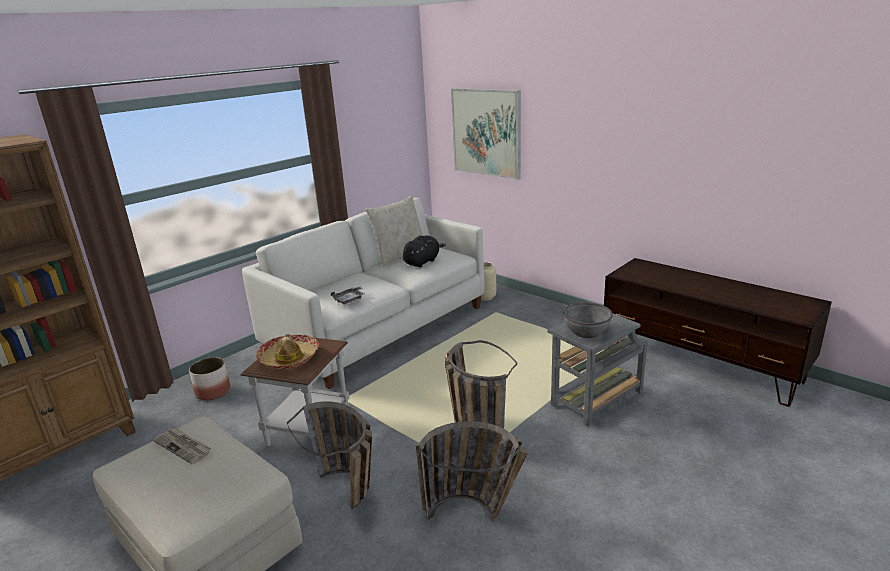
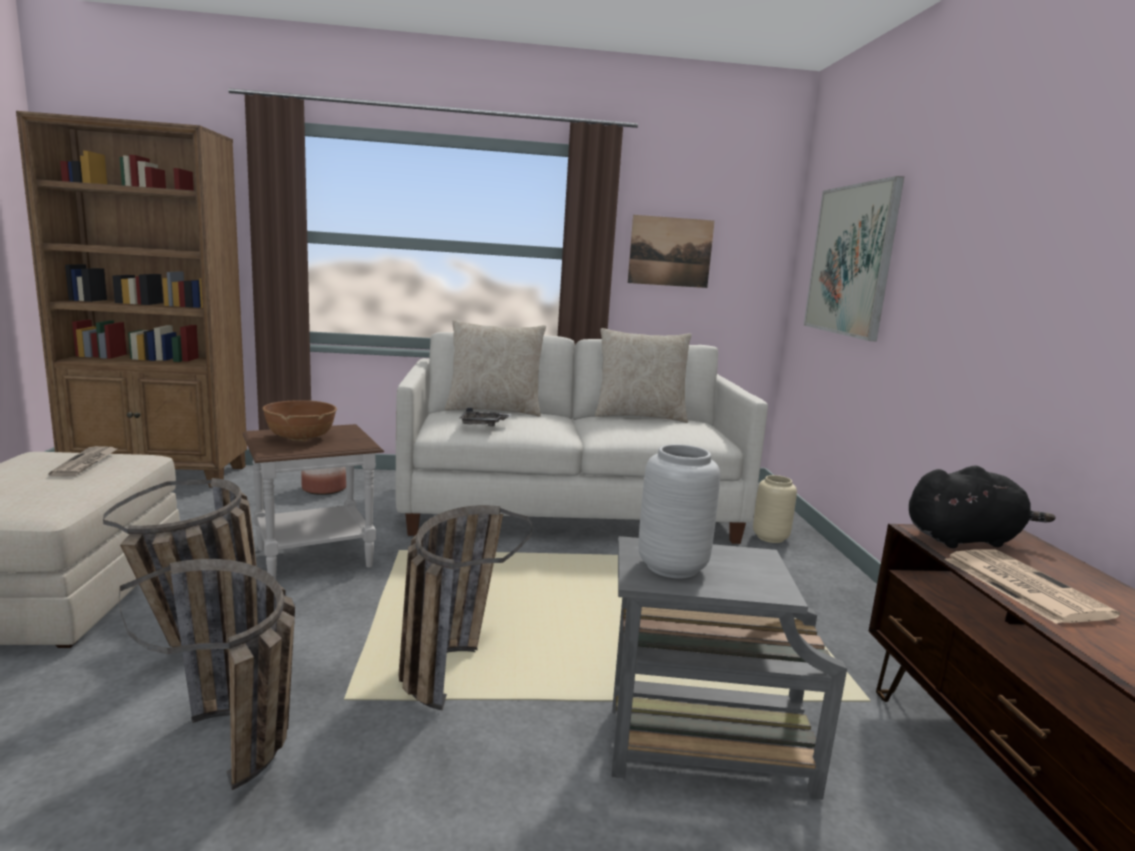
camera: 40 degrees right, 10 degrees down
(289, 358) = (301, 438): hat -> brown bowl
(324, 286) = (494, 410): none -> beige pillow
(366, 140) = (670, 251): none -> picture
(422, 262) = (649, 427): black plush toy -> black plush toy (965, 539)
(586, 332) = (671, 566): grey bowl -> grey vase
(671, 284) = (1021, 586): none -> newspaper

